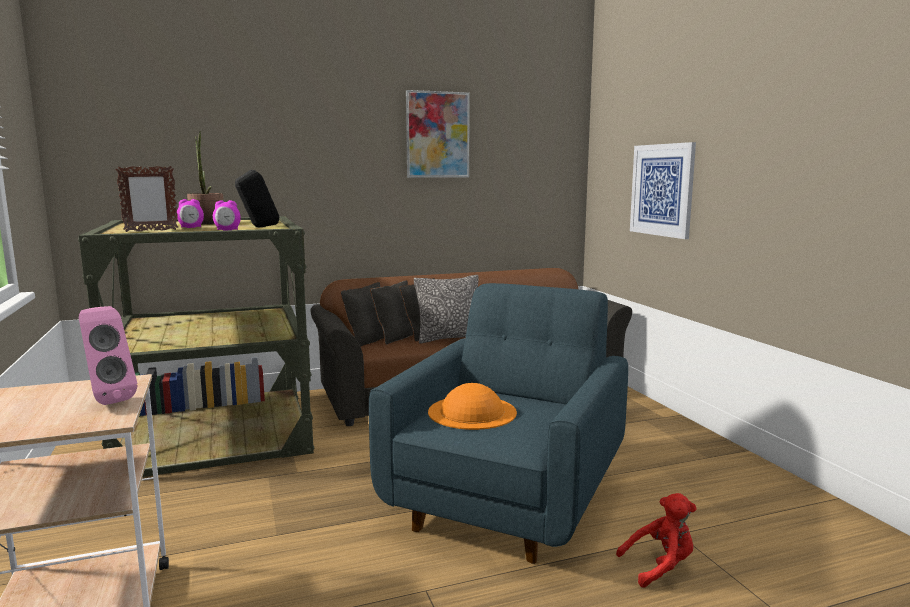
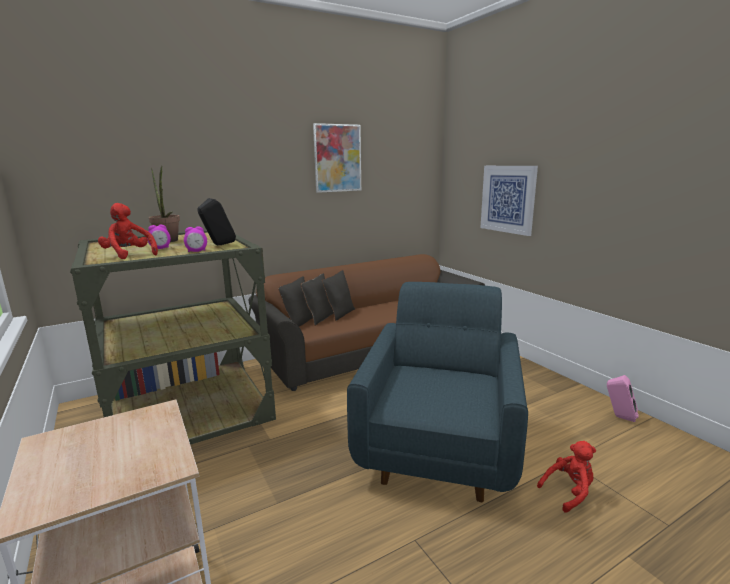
camera: 10 degrees left, 5 degrees up
(108, 399) = (154, 438): pink speaker -> pink speaker (619, 417)
(151, 231) = (129, 255): picture frame -> red plush toy
(449, 338) = (360, 316): pillow -> none
(472, 412) = (420, 389): orange hat -> none

